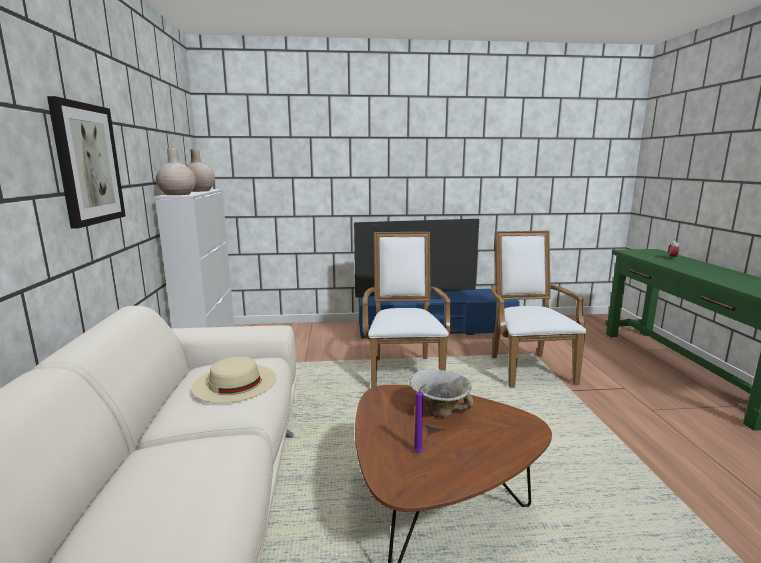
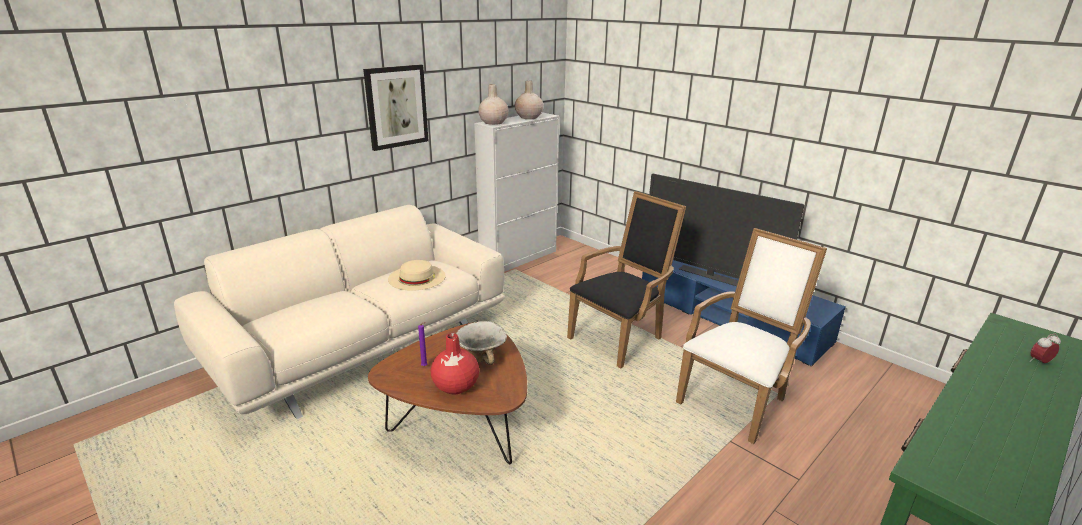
camera: 50 degrees right, 10 degrees up
(404, 370) = (620, 337): white armchair -> black armchair
(481, 446) = (455, 386): none -> red vase

